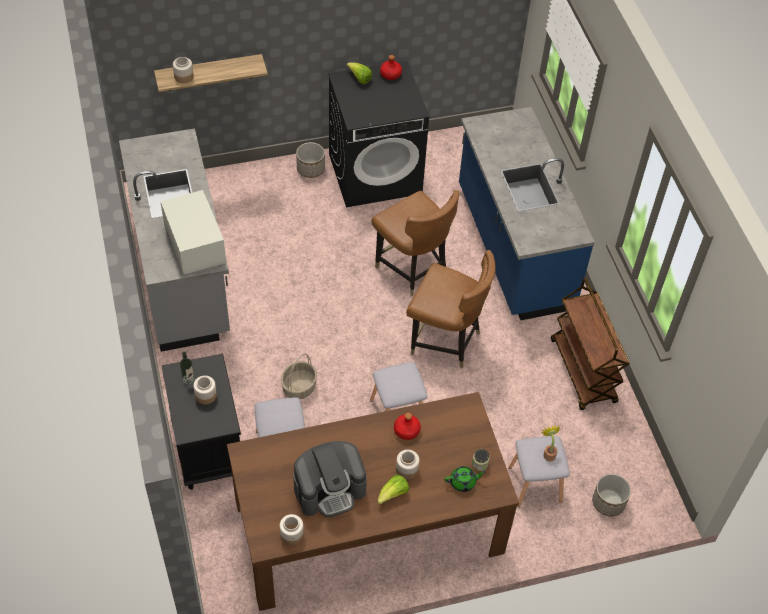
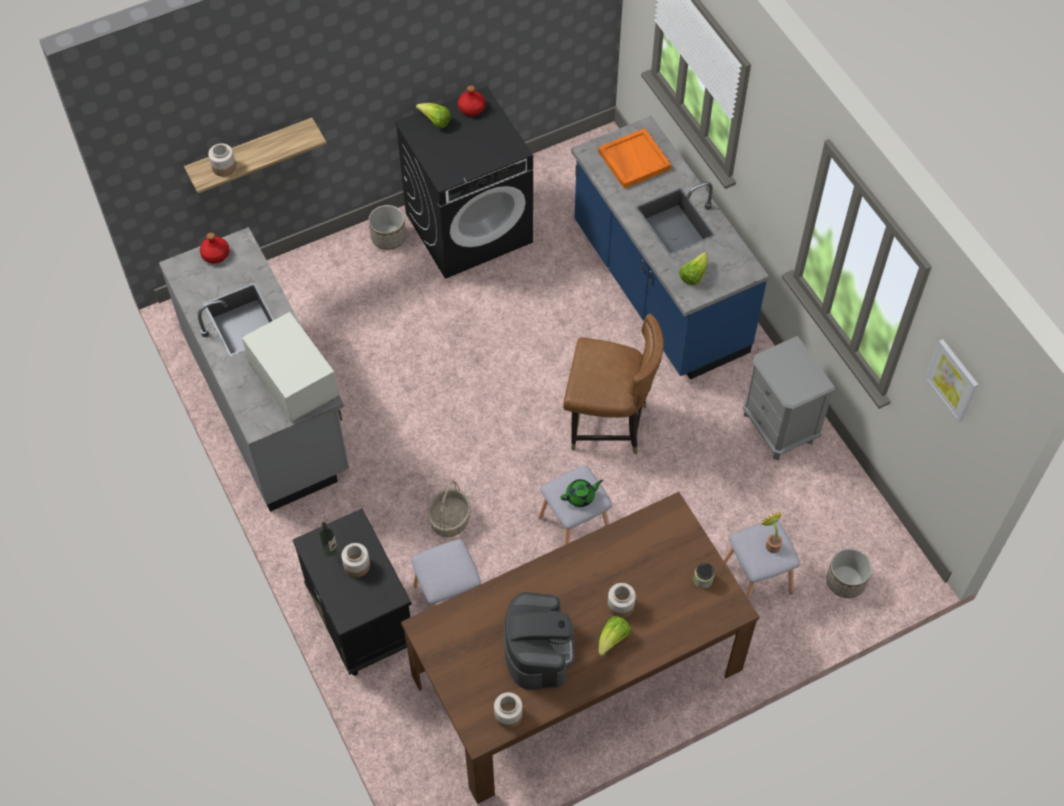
camera: 10 degrees left, 5 degrees up
(330, 489) = (537, 650): coffee machine -> coffee machine turned 60 degrees counterclockwise
(406, 430) = (607, 557): red bottle -> red bottle (215, 254)
(412, 269) = (546, 341): brown chair -> none
(463, 482) = (689, 606): green teapot -> green teapot (581, 496)
(508, 136) = (633, 160): none -> orange tray
(533, 229) = (693, 275): none -> lettuce
(583, 371) = (779, 428): brown cart -> grey nightstand
(717, 337) = (952, 380): none -> picture

